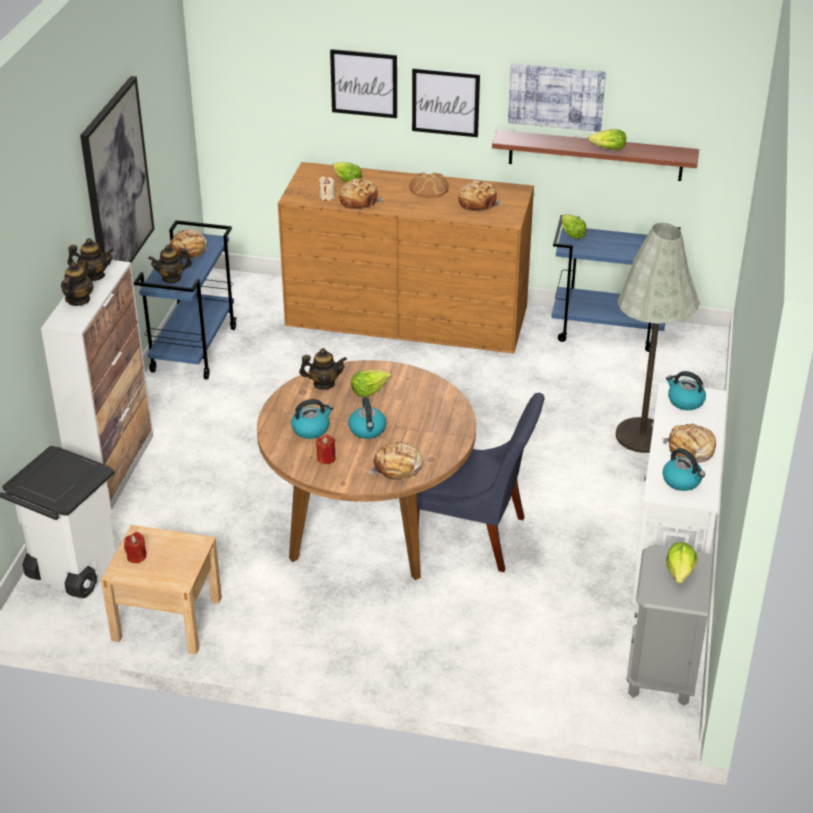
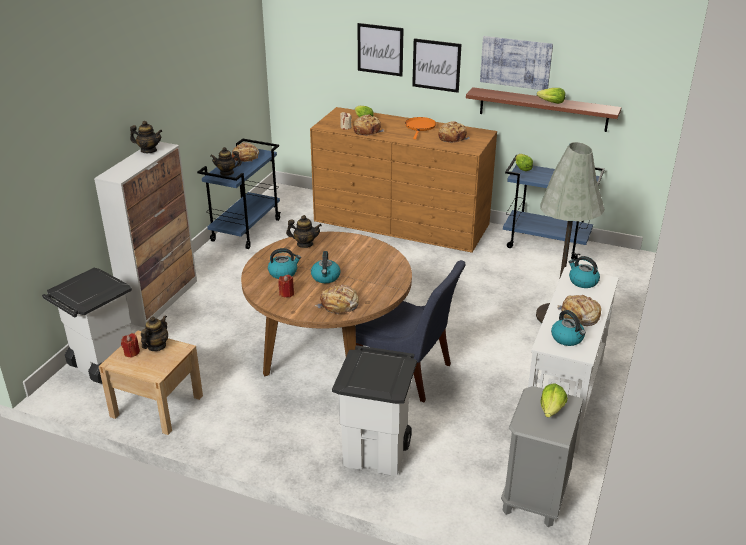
camera: 10 degrees right, 5 degrees down
(78, 300) = (130, 164): teapot -> teapot (156, 346)
(116, 185) = (186, 96): picture -> none
(369, 390) = (337, 251): lettuce -> none
(429, 188) = (420, 127): bread -> orange frying pan
(464, 643) = (377, 453): none -> white trash can

